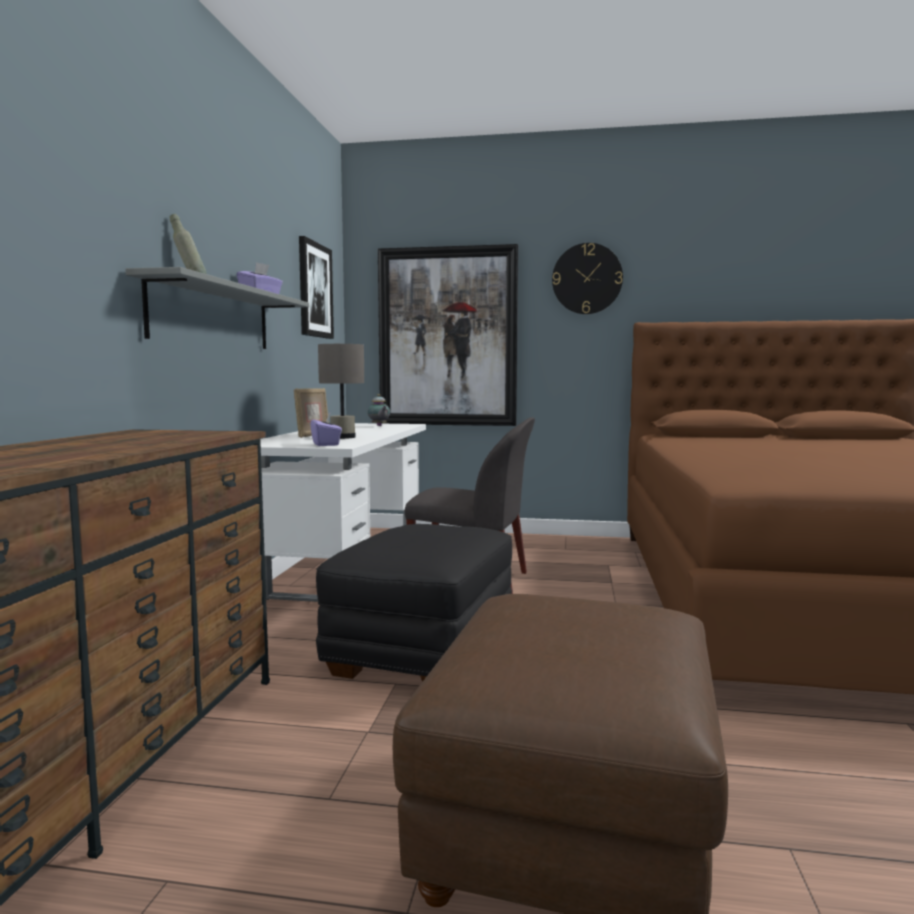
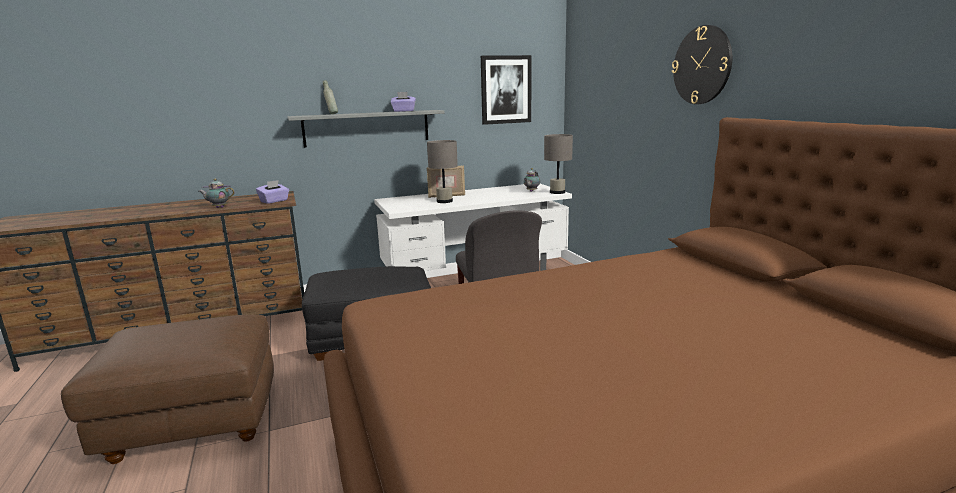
camera: 60 degrees right, 10 degrees up
(159, 444) = (219, 207): none -> teapot
(326, 444) = (402, 207): purple tissue box -> purple tissue box (274, 201)
(408, 424) = (557, 192): none -> grey table lamp
(447, 337) = (609, 121): picture -> none

